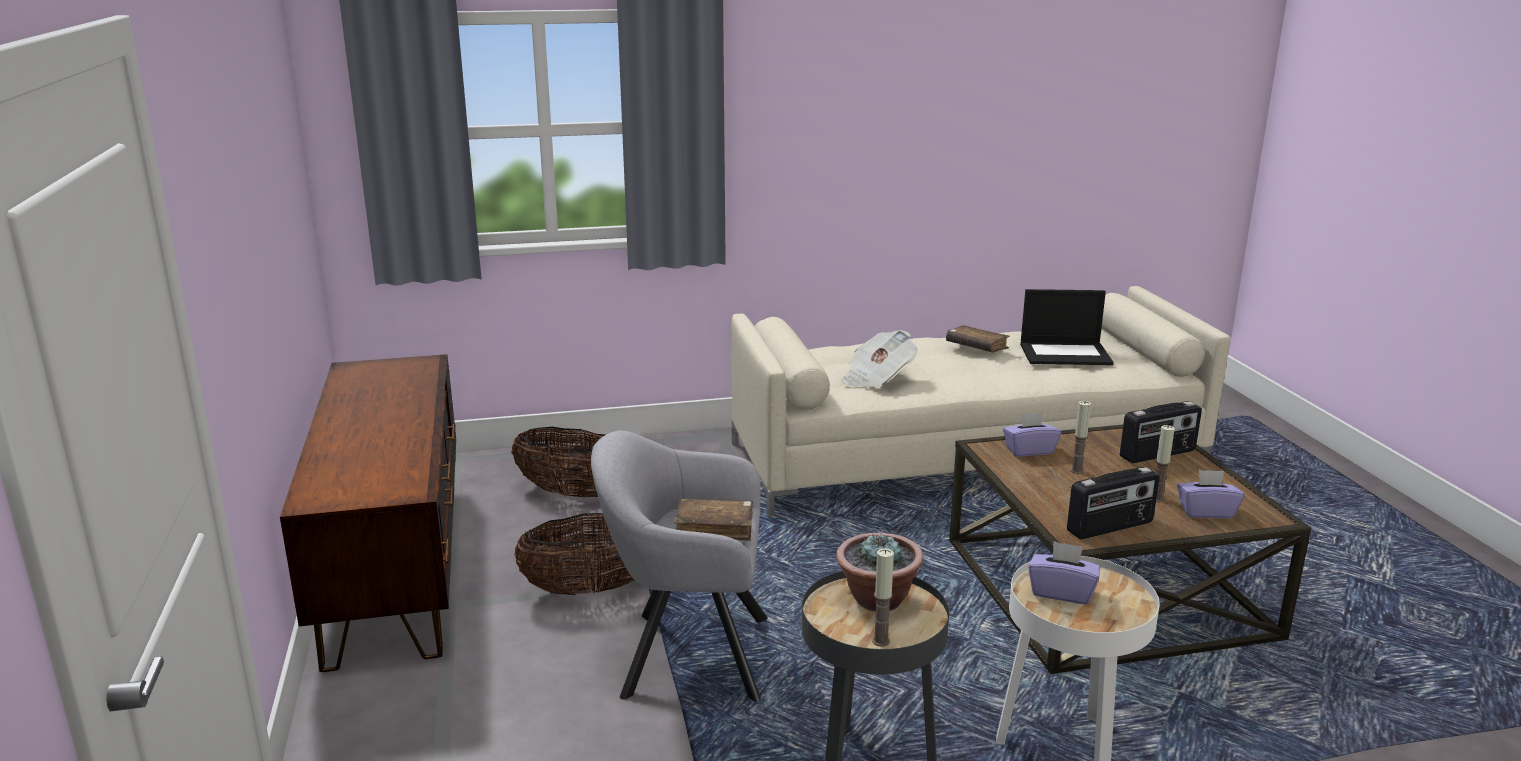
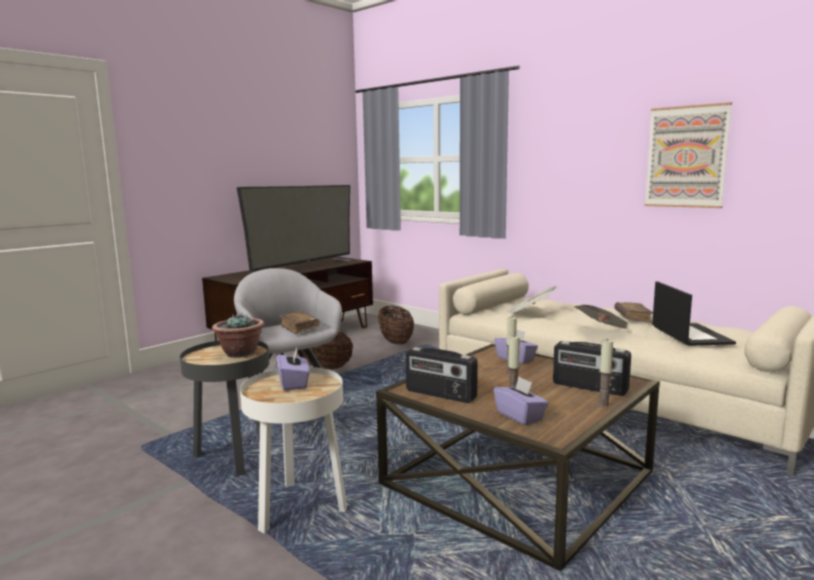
camera: 55 degrees right, 10 degrees down
(385, 411) = (303, 267): none -> television
(881, 641) = (197, 361): candle -> candle (603, 405)
(974, 123) = (686, 157): none -> picture
(1004, 378) = (603, 331): none -> newspaper
(1066, 353) = (689, 335): laptop -> laptop turned 150 degrees counterclockwise

